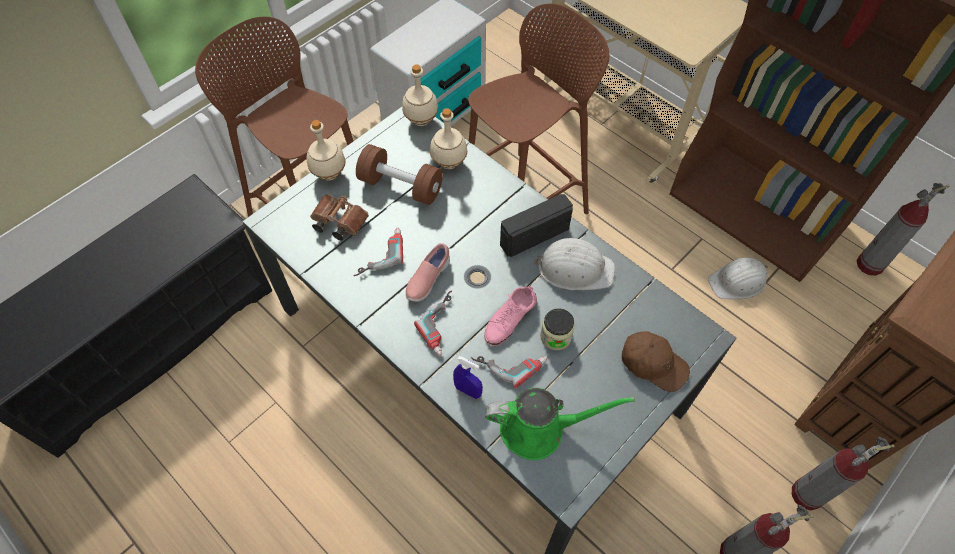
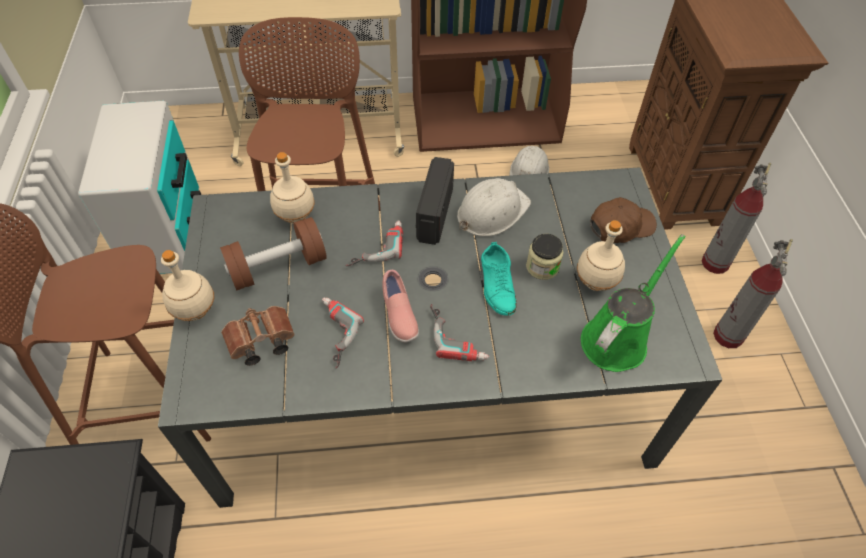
camera: 50 degrees left, 5 degrees down
(421, 120) = (225, 204): beige bottle -> beige bottle (595, 282)
(468, 391) = (539, 363): blue spray bottle -> none
(510, 319) = (497, 285): pink shoe -> turquoise shoe
(510, 361) = (537, 313): power drill -> power drill (375, 246)
(869, 265) = (583, 102): fire extinguisher -> none

